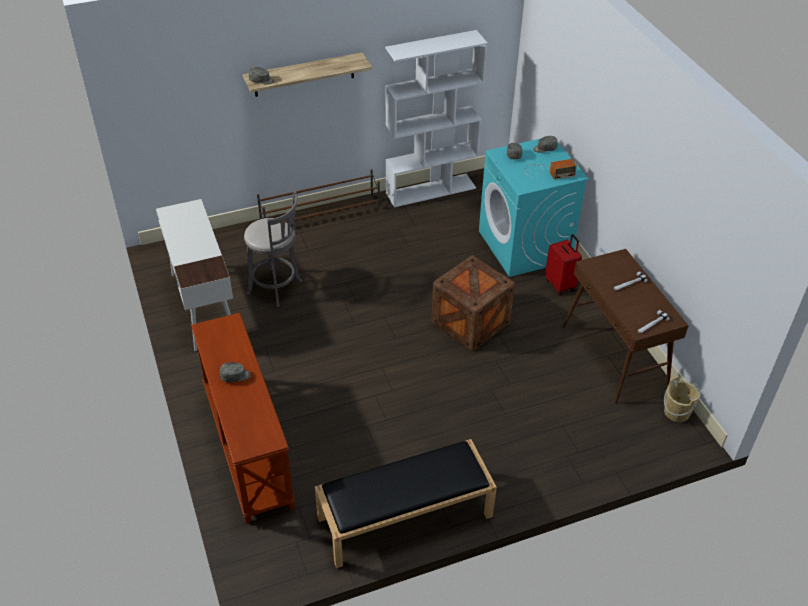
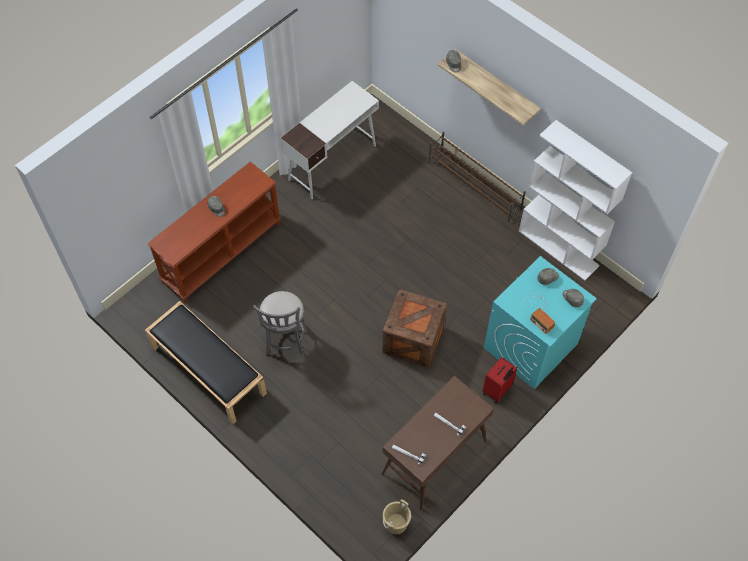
camera: 65 degrees right, 15 degrees up
(277, 288) = (376, 197): grey stool -> grey stool (285, 343)

